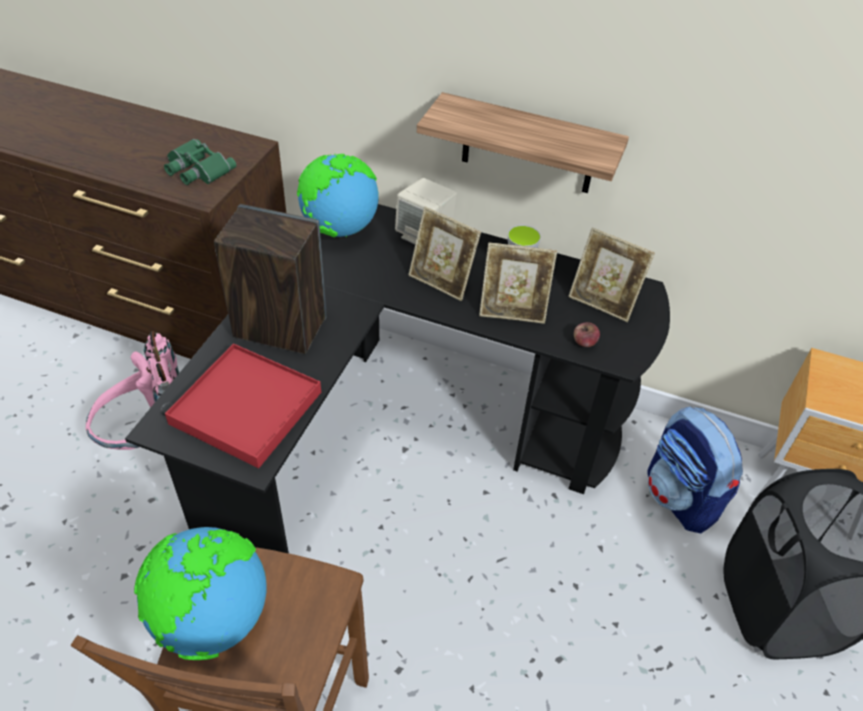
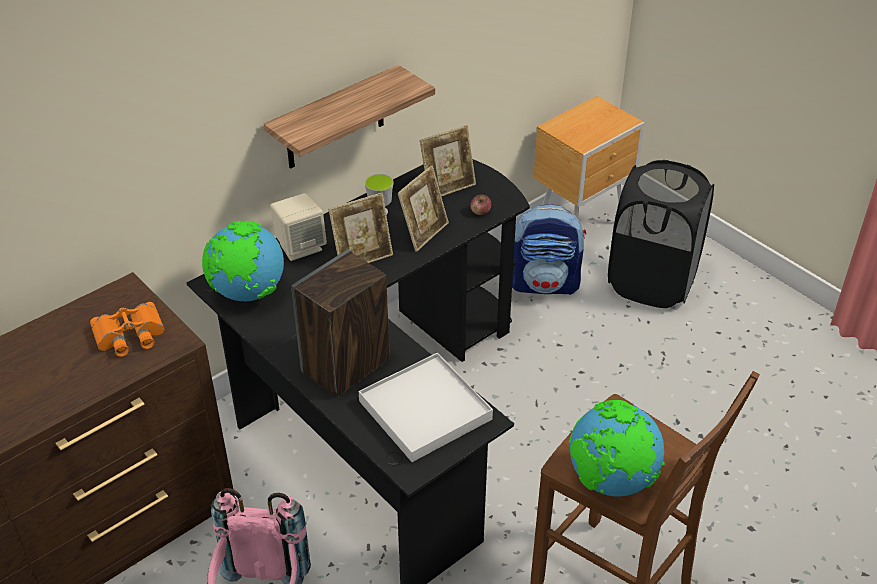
camera: 60 degrees left, 5 degrees down
(196, 169) = (129, 335): green binoculars -> orange binoculars
(245, 408) = (425, 410): red tray -> white tray

